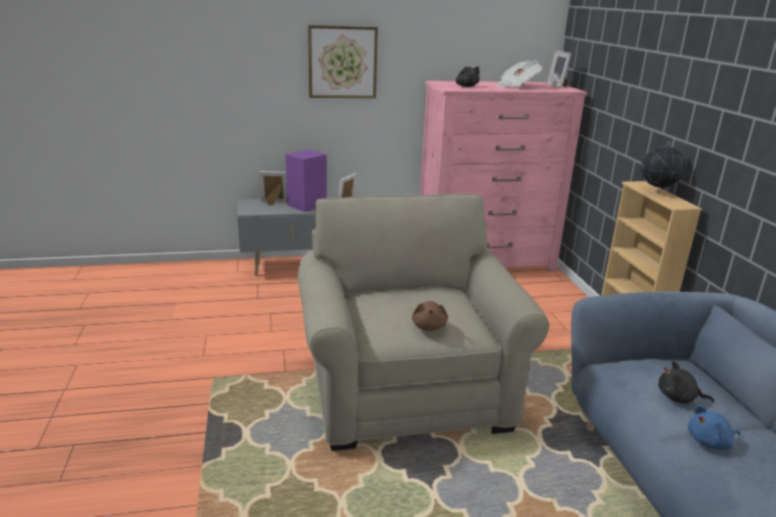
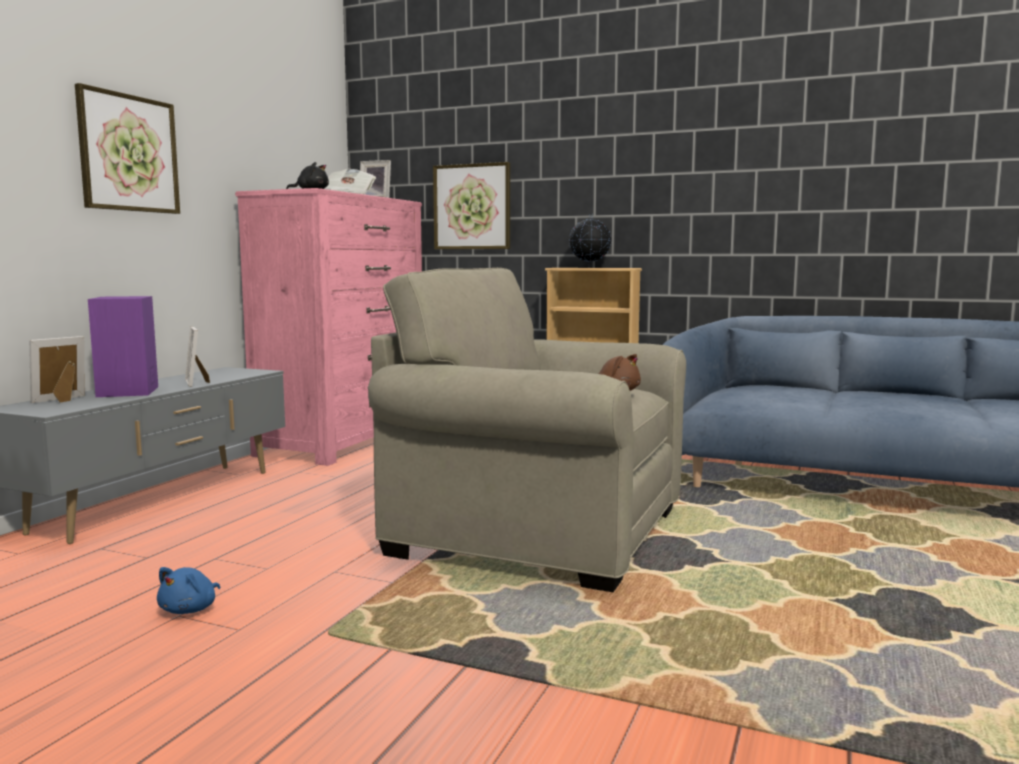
camera: 55 degrees left, 15 degrees down
(614, 105) = (472, 207): none -> picture
(679, 398) = (782, 395): black plush toy -> none
(710, 442) = (844, 403): blue plush toy -> blue plush toy (190, 609)

